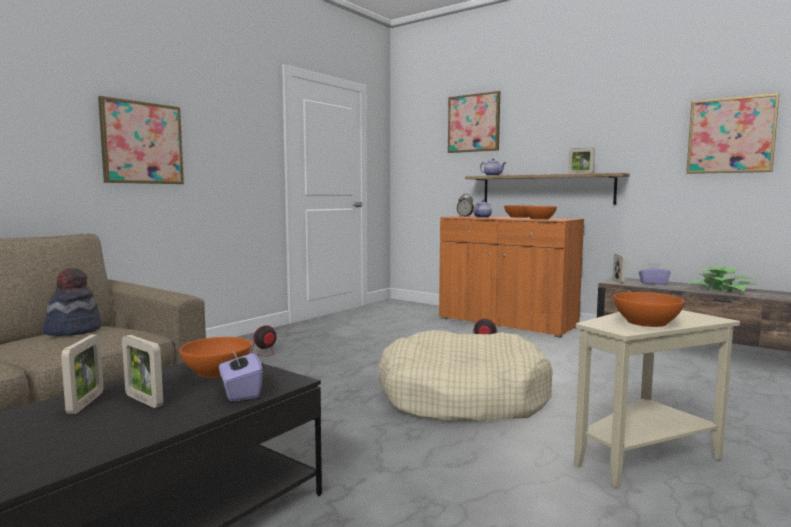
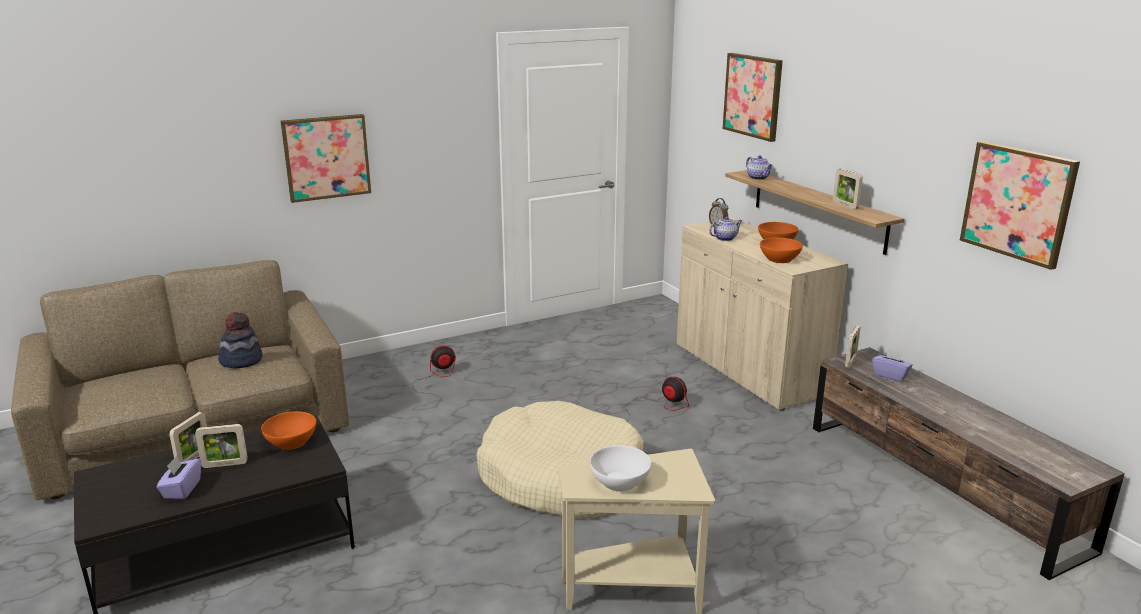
camera: 25 degrees right, 15 degrees up
(144, 400) = (225, 464): picture frame -> picture frame turned 75 degrees counterclockwise
(240, 392) = (284, 471): purple tissue box -> purple tissue box (182, 489)
(506, 323) = (748, 370): orange cabinet -> beige cabinet
(647, 322) = (620, 482): orange bowl -> white bowl
(722, 290) = (954, 409): potted plant -> none

